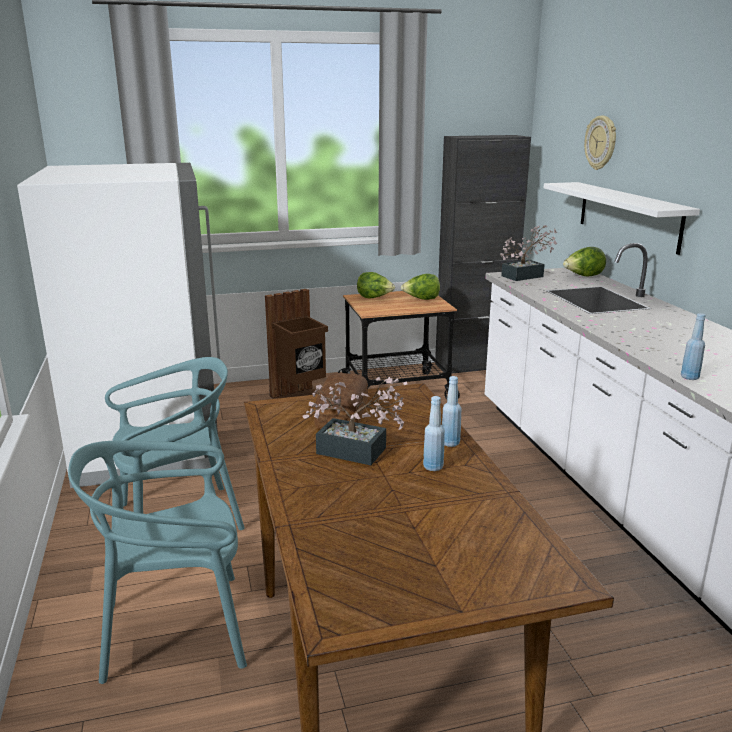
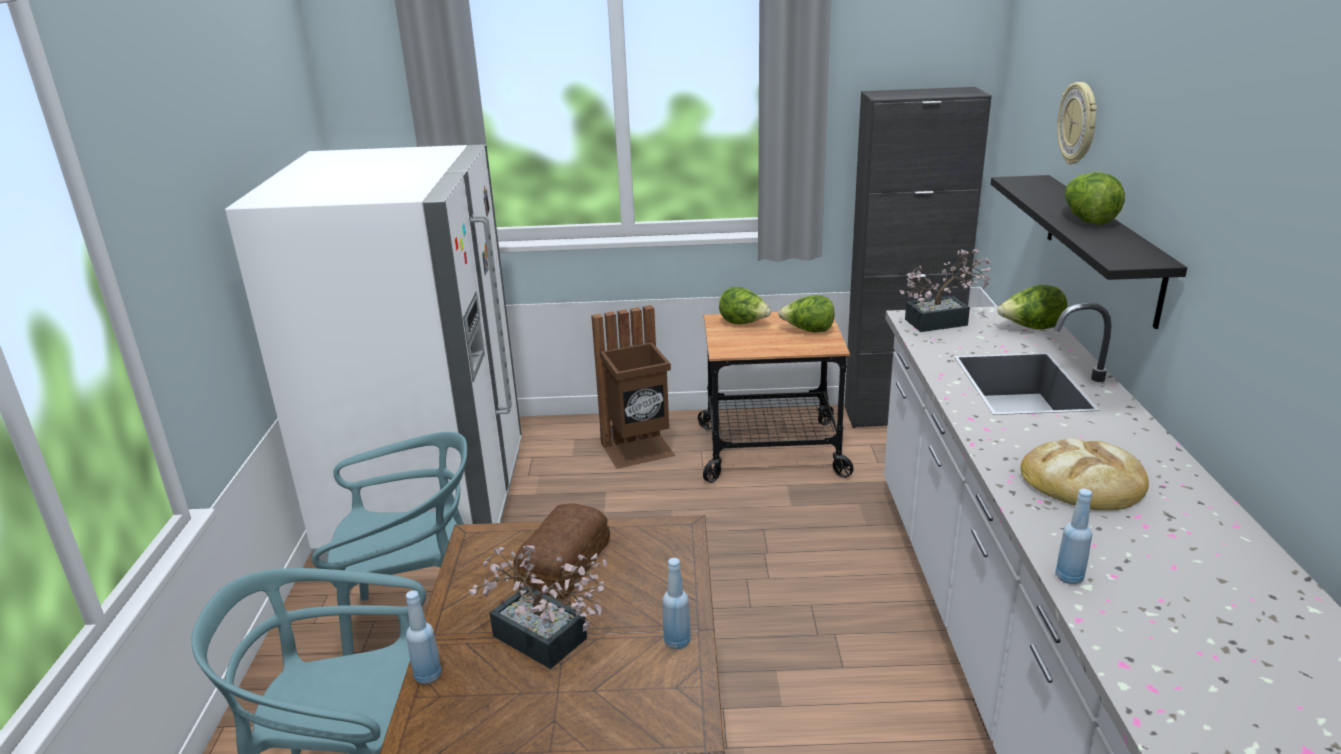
camera: 15 degrees right, 5 degrees up
(433, 467) = (629, 685): blue bottle -> blue bottle (428, 676)
(622, 195) = (1087, 220): none -> lettuce
(628, 215) = (1102, 246): white shelf -> black shelf
(666, 338) = (1083, 481): none -> bread

